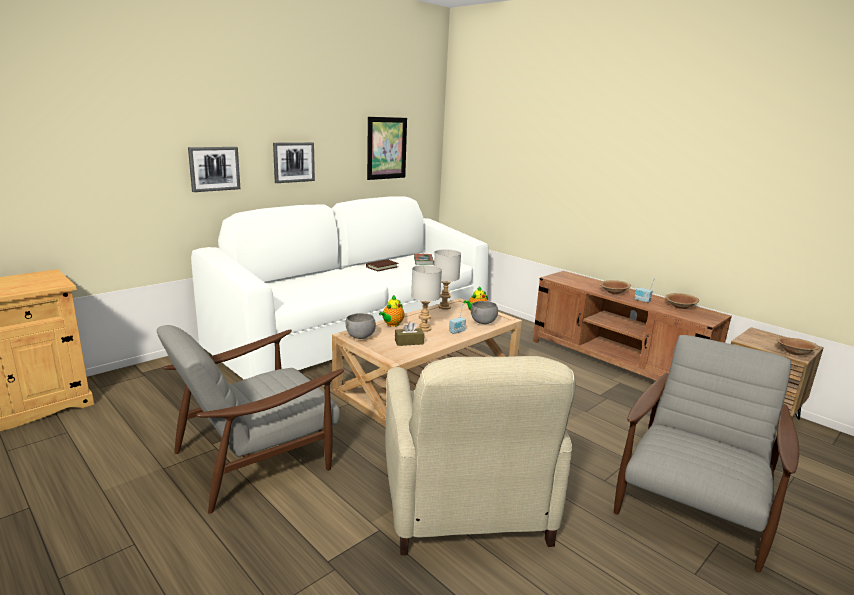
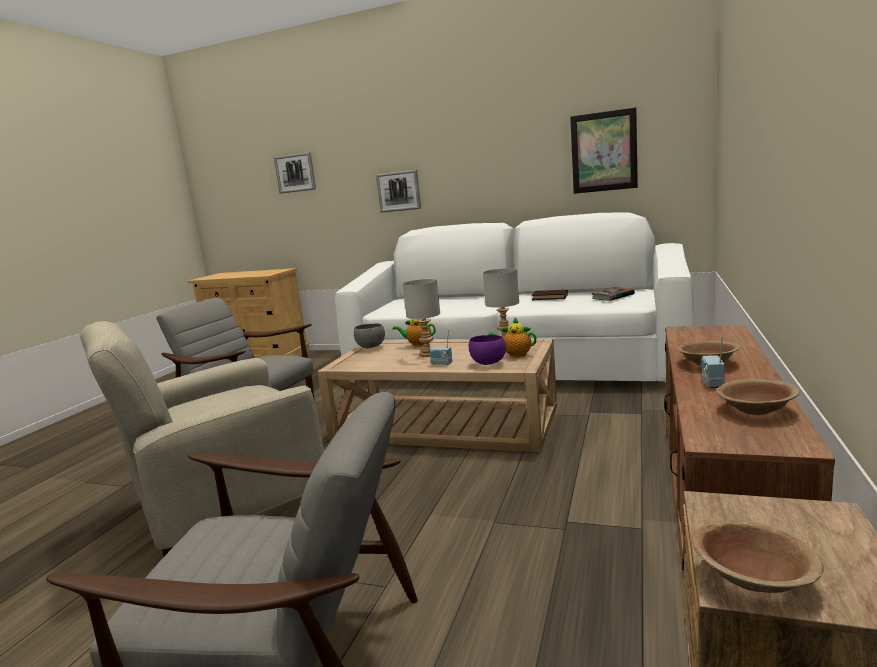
camera: 65 degrees right, 5 degrees down
(293, 162) = (475, 179): picture -> picture (295, 173)
(409, 342) = (384, 360): brown tissue box -> none
(482, 322) = (487, 363): grey bowl -> purple bowl

